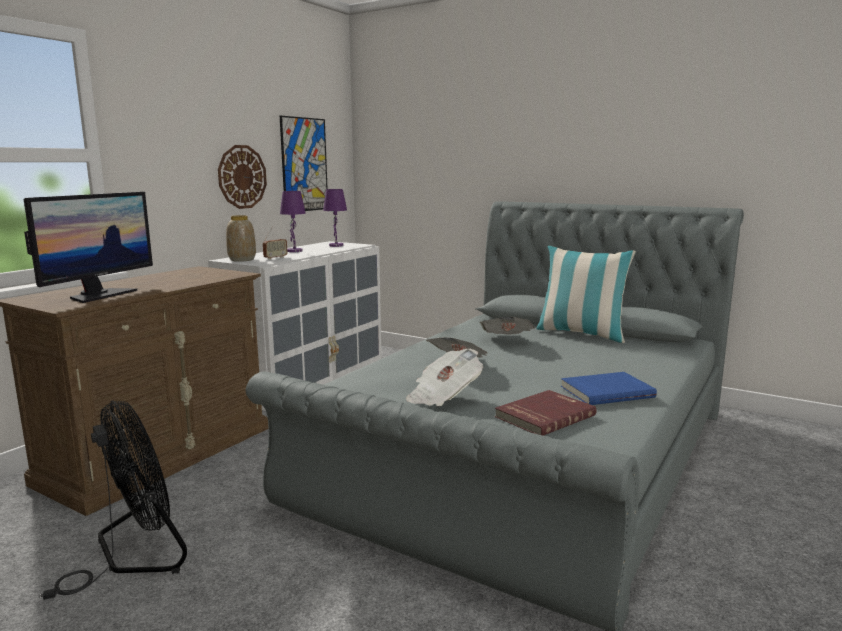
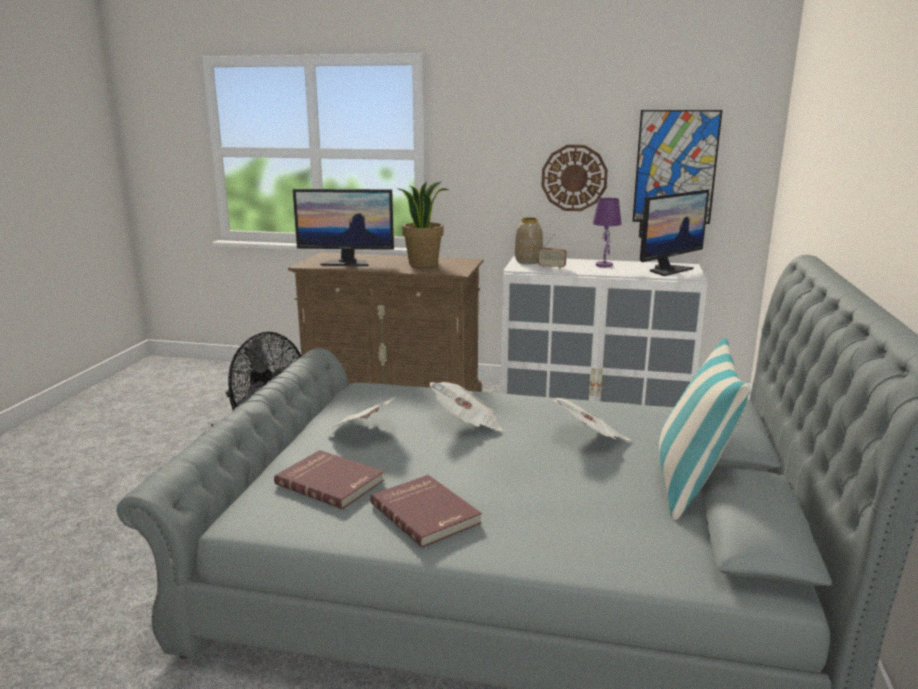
camera: 70 degrees right, 5 degrees up
(178, 278) = (423, 264): none -> potted plant
(336, 245) = (668, 270): purple table lamp -> monitor
(606, 391) = (426, 513): blue book -> red book

